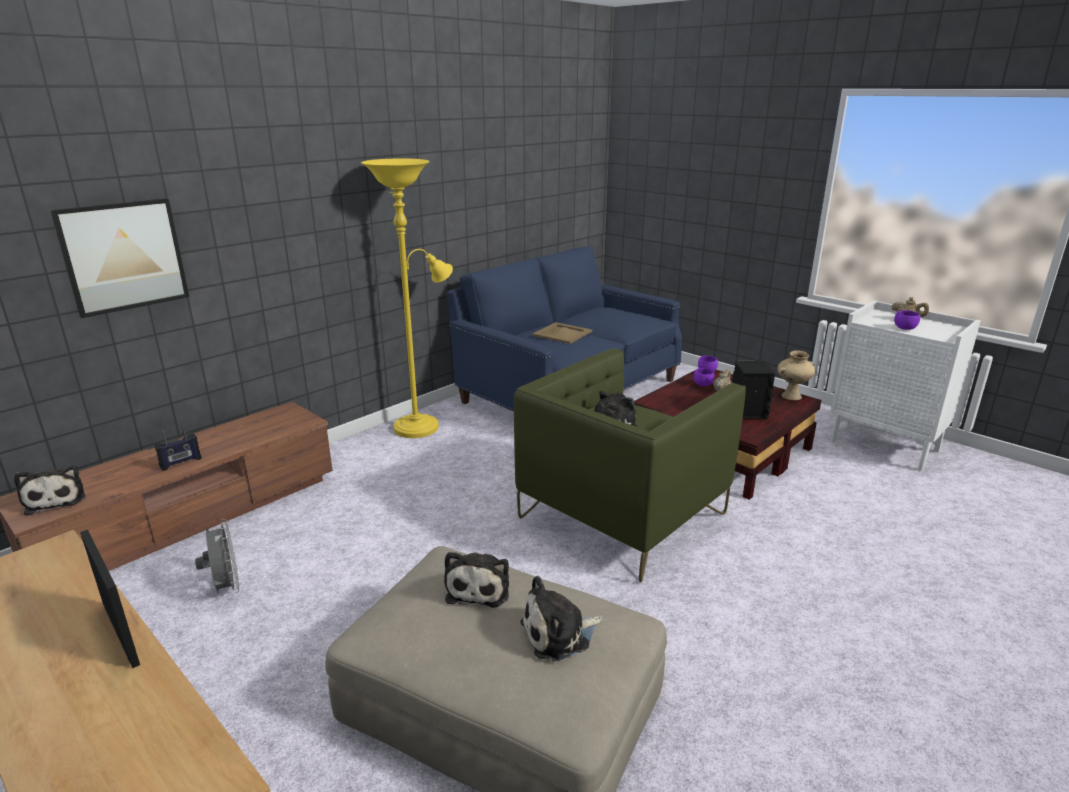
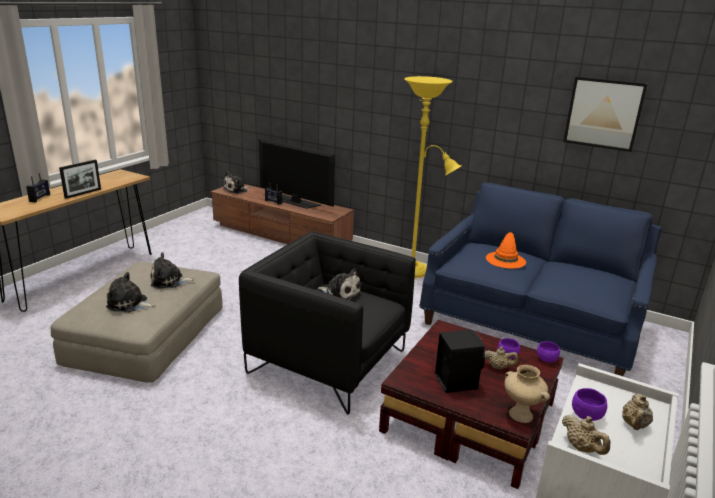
camera: 75 degrees right, 0 degrees up
(82, 728) = (40, 198): none -> radio
(124, 256) = (296, 98): picture -> picture (603, 113)
(207, 442) = (296, 202): none -> television
(226, 588) = (228, 255): grey fan -> none
(559, 634) = (129, 304): plush toy -> plush toy turned 45 degrees counterclockwise
(562, 333) = (505, 259): beige tray -> orange hat
(623, 515) = (328, 363): green armchair -> black armchair
(944, 335) = (582, 448): none -> beige teapot

